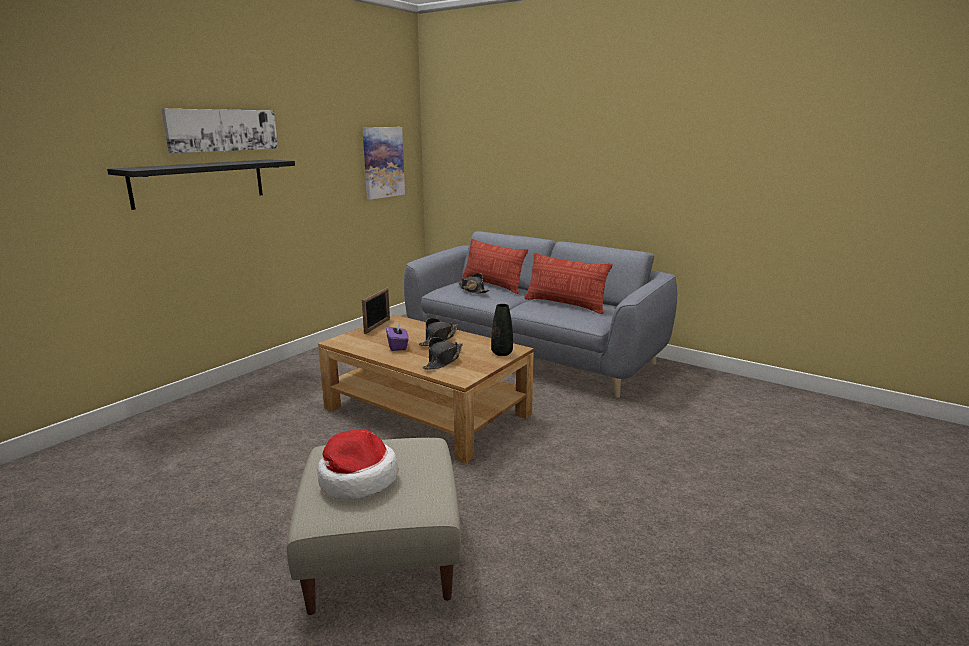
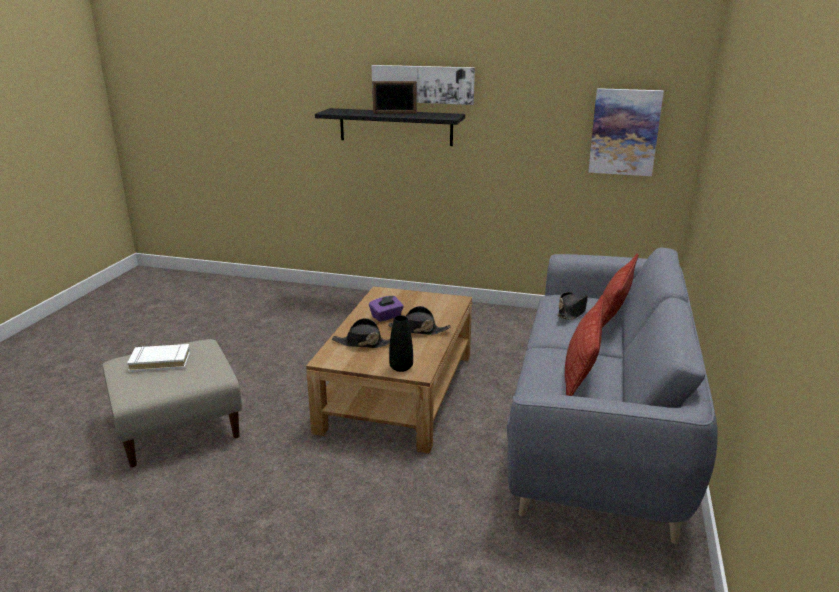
camera: 70 degrees right, 5 degrees up
(356, 479) = (160, 361): hat -> white book
(377, 326) = (431, 297): picture frame -> picture frame (394, 113)

